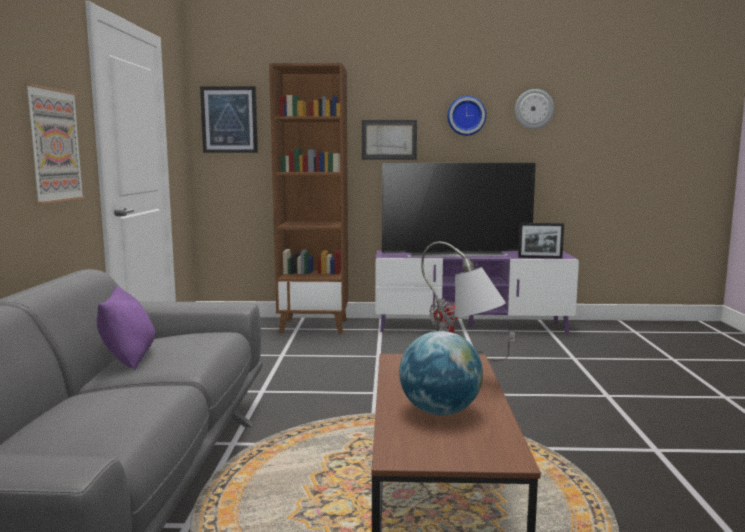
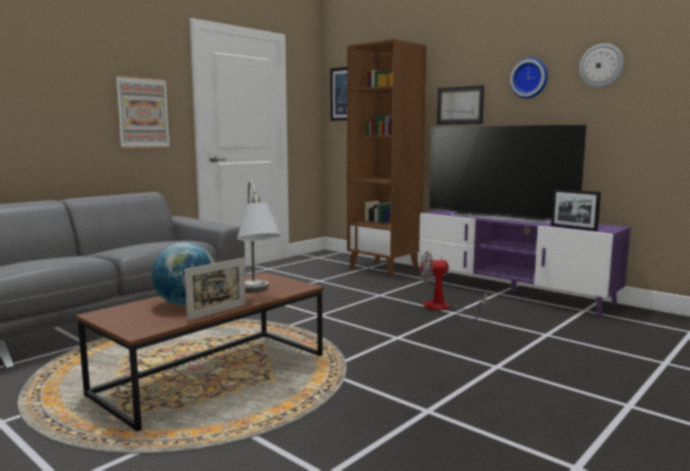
camera: 40 degrees right, 0 degrees up
(129, 358) = (127, 245): purple pillow -> none
(498, 409) = (217, 312): none -> picture frame

